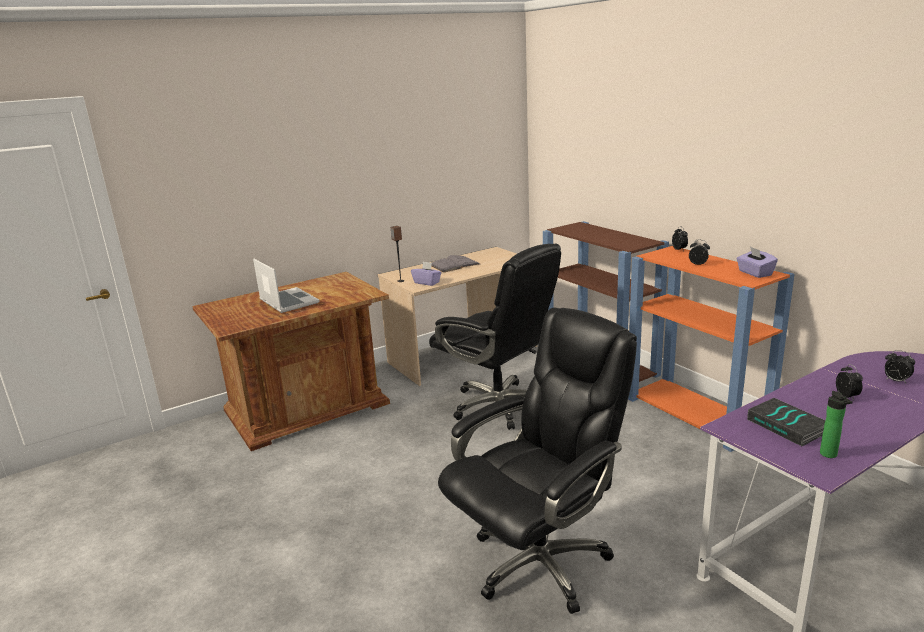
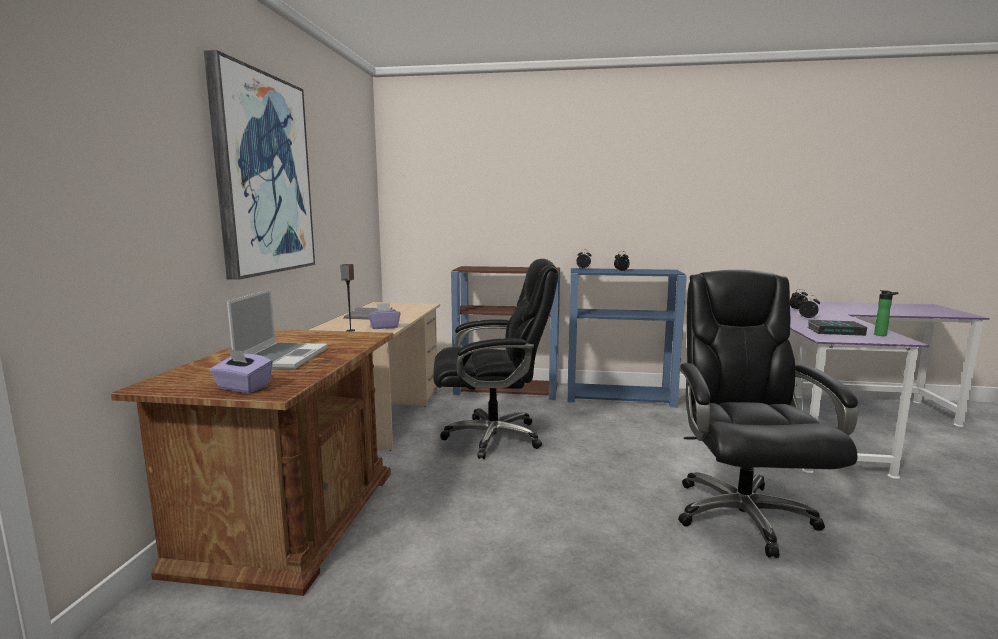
camera: 50 degrees left, 10 degrees down
(287, 301) = (282, 357): laptop -> laptop turned 90 degrees clockwise
(333, 156) = (263, 175): none -> picture
(696, 413) = (620, 396): orange bookcase -> blue bookcase
(754, 273) = (662, 270): purple tissue box -> purple tissue box (243, 387)

